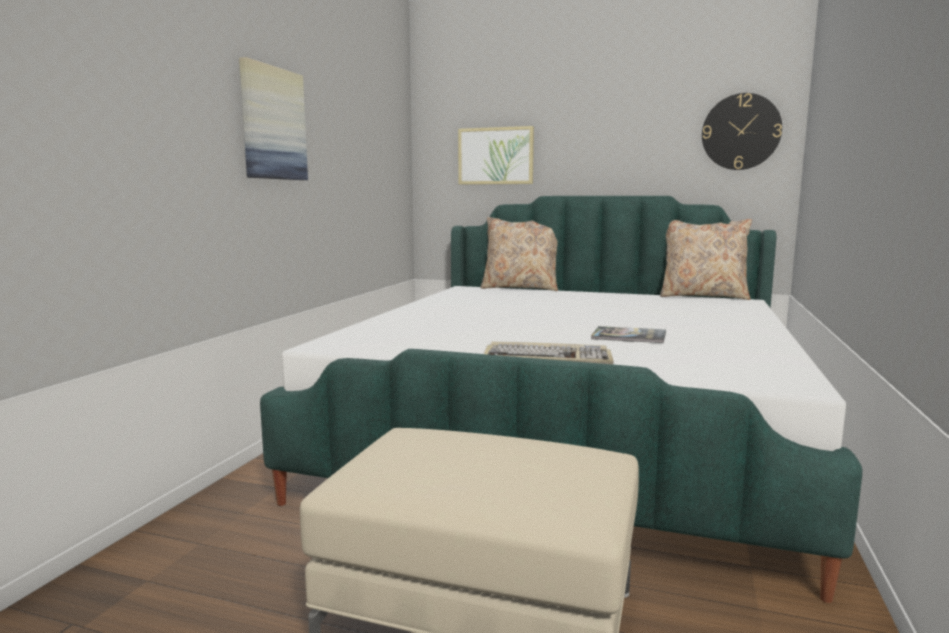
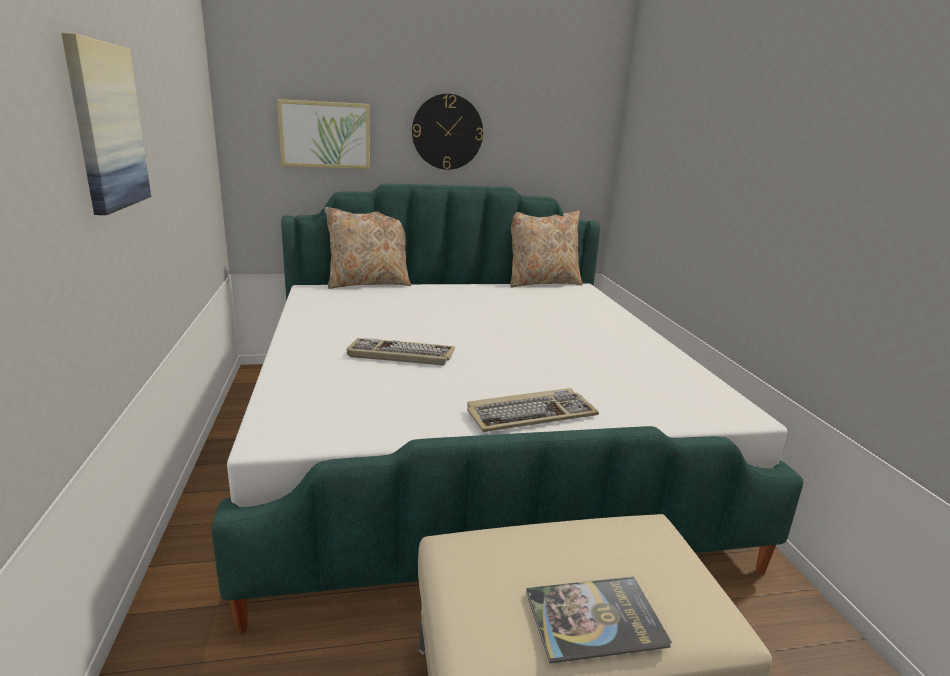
camera: 30 degrees left, 10 degrees up
(483, 321) = (399, 355): none -> keyboard
(629, 336) = (555, 360): book -> book (594, 619)
(741, 132) = (569, 127): wall clock -> wall clock (447, 132)

